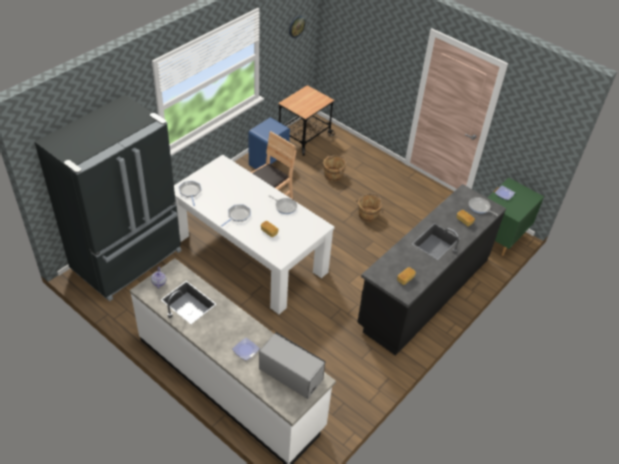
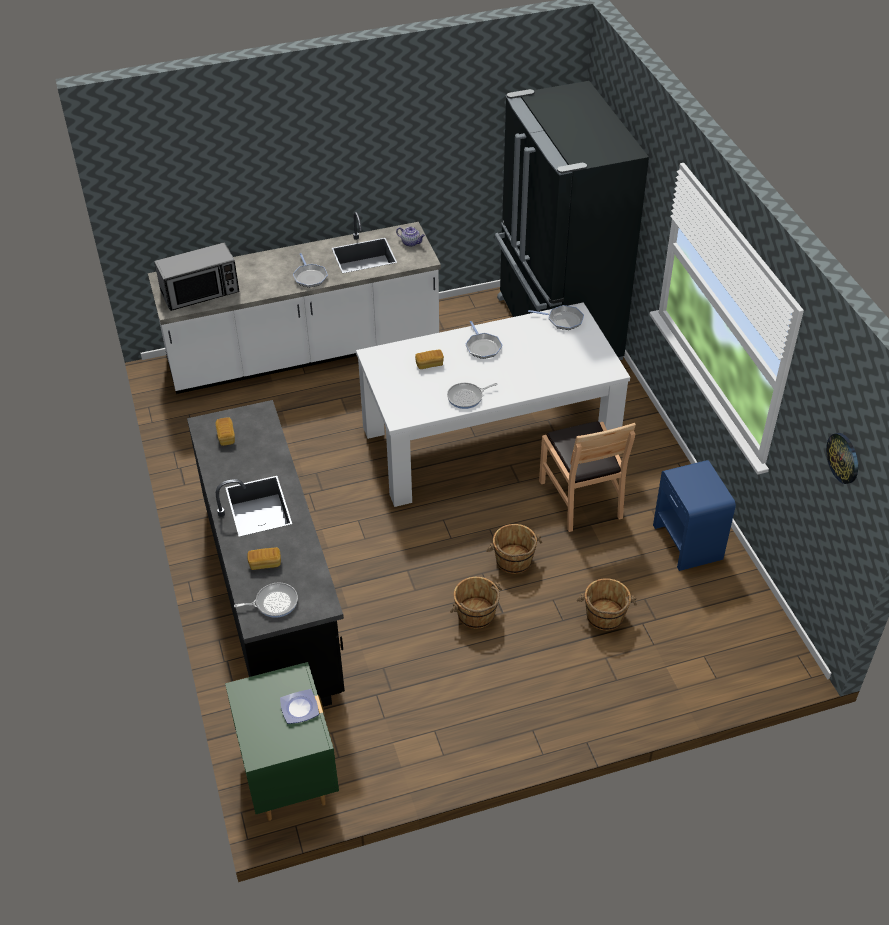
camera: 125 degrees right, 0 degrees up
(232, 319) = (310, 277): none -> frying pan
(246, 349) = (261, 273): plate -> none
(303, 137) = (740, 624): cart -> none
(326, 214) = (514, 561): none -> brown bucket

